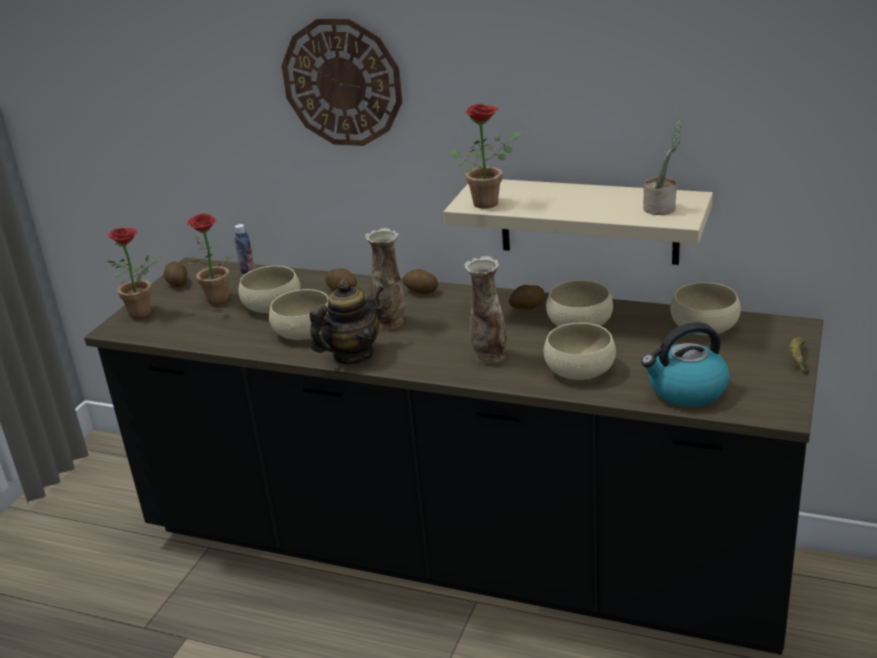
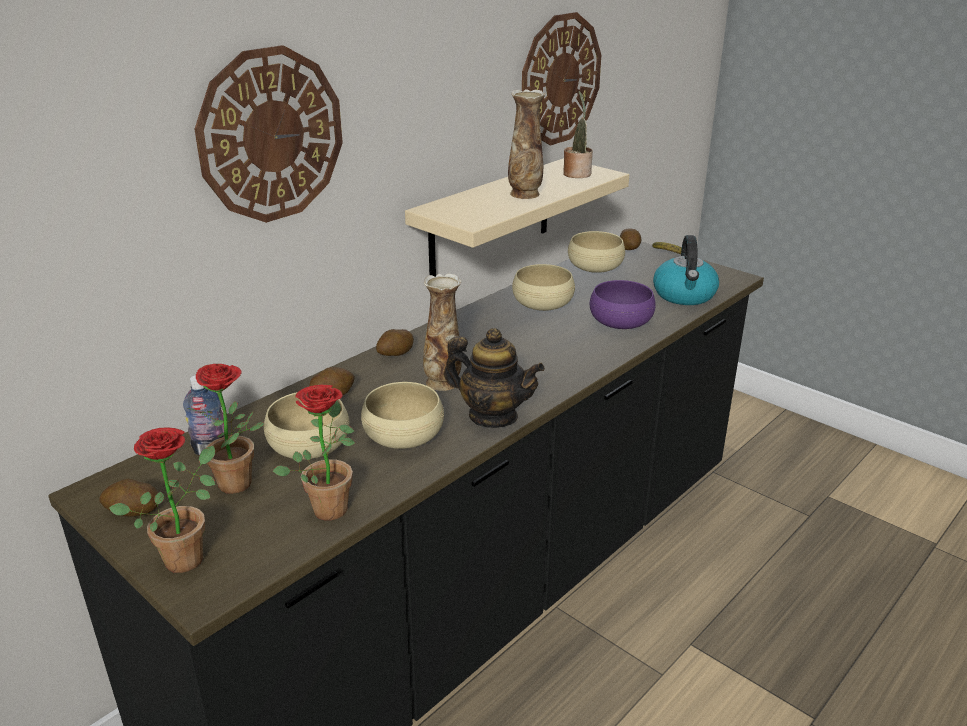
camera: 70 degrees left, 0 degrees up
(352, 355) = (493, 416): teapot -> teapot turned 135 degrees clockwise
(489, 356) = (564, 351): vase -> vase (525, 194)
(490, 202) = (479, 214): potted plant -> potted plant (329, 504)
(527, 308) = (492, 316): potato -> potato (629, 248)
(580, 369) = (620, 321): beige bowl -> purple bowl
(703, 103) = (560, 79): none -> wall clock

